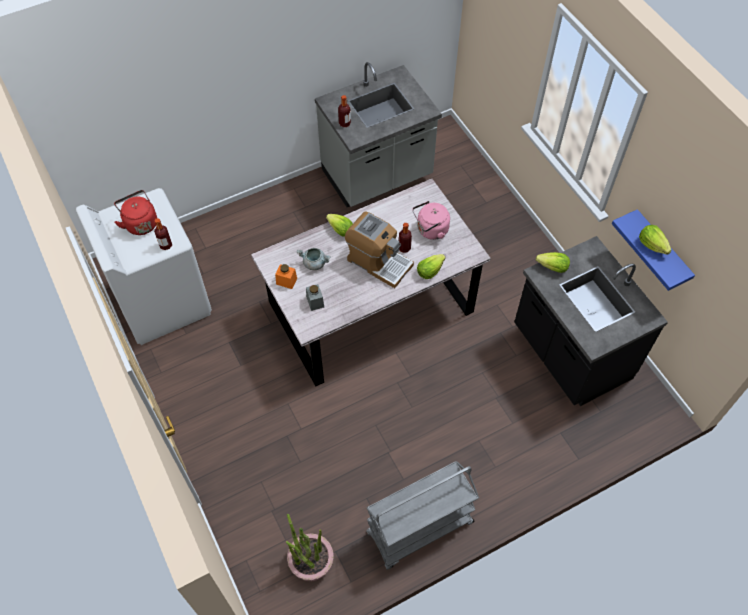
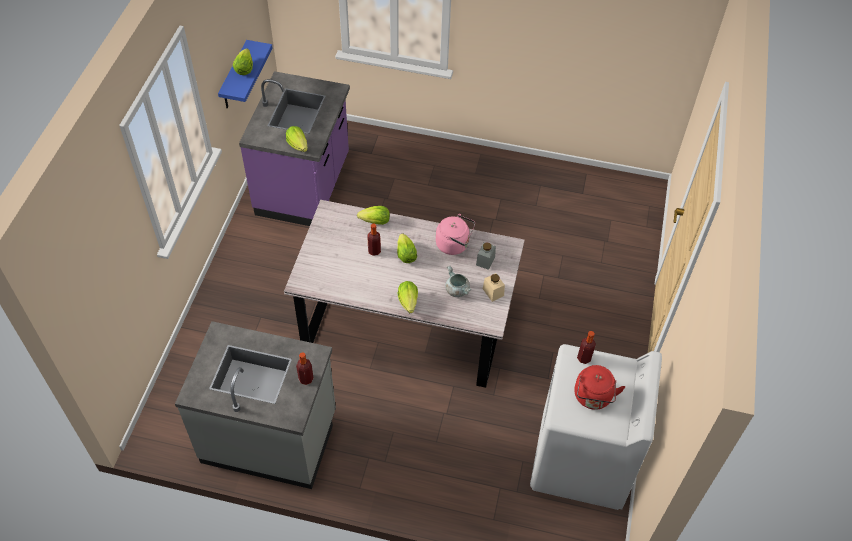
camera: 140 degrees left, 5 degrees down
(286, 281) = (493, 292): orange jar -> beige jar
(311, 561) = (603, 198): potted plant -> none
(378, 262) = (405, 255): coffee machine -> lettuce
(419, 529) = (517, 169): grey cart -> none
(430, 230) = (338, 249): pink kettle -> pink kettle (454, 244)
(570, 354) = (304, 186): black counter -> purple counter

